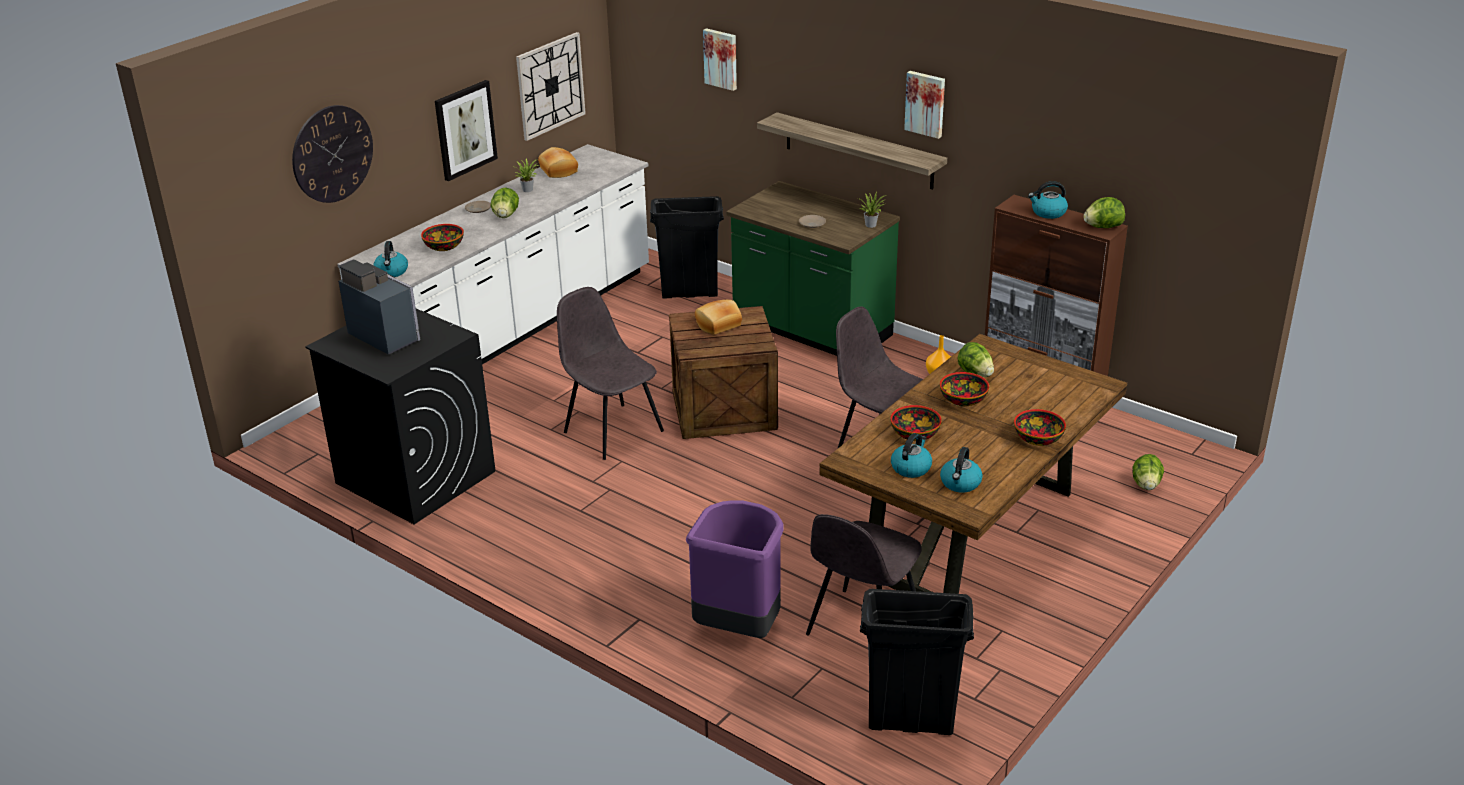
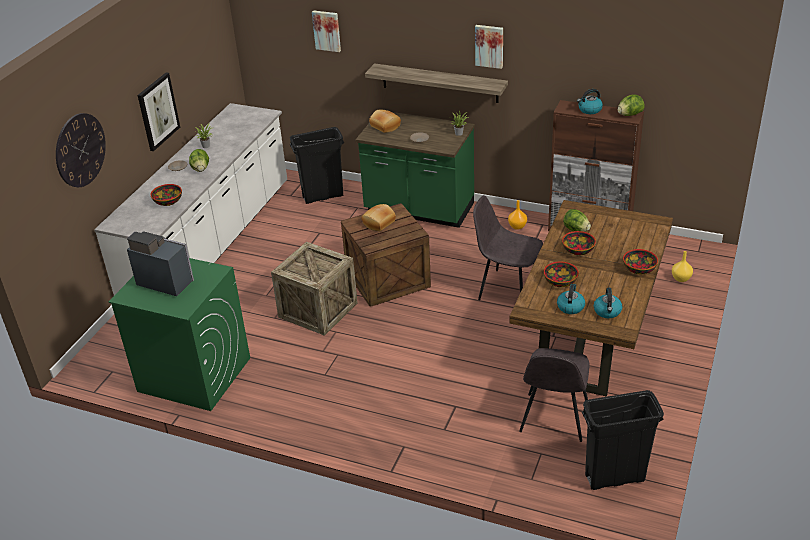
camera: 15 degrees left, 5 degrees up
(392, 272) = (139, 228): kettle -> none
(414, 477) = (193, 374): black washing machine -> green washing machine
(550, 85) = (204, 67): wall clock -> none
(557, 171) = (220, 127): bread -> bread (384, 126)
(612, 430) = (318, 310): grey chair -> crate
(739, 628) = (474, 437): purple trash can -> none
(1146, 485) = (681, 278): lettuce -> yellow vase

